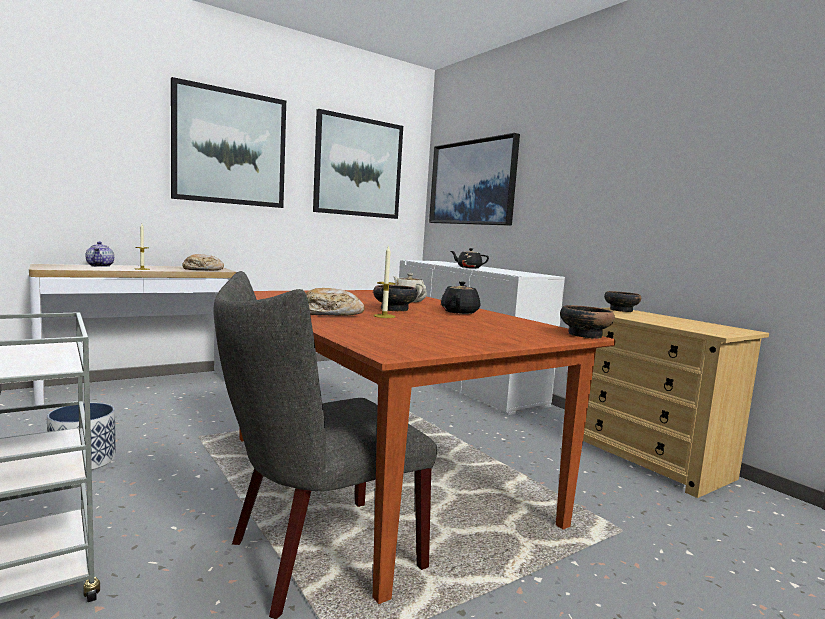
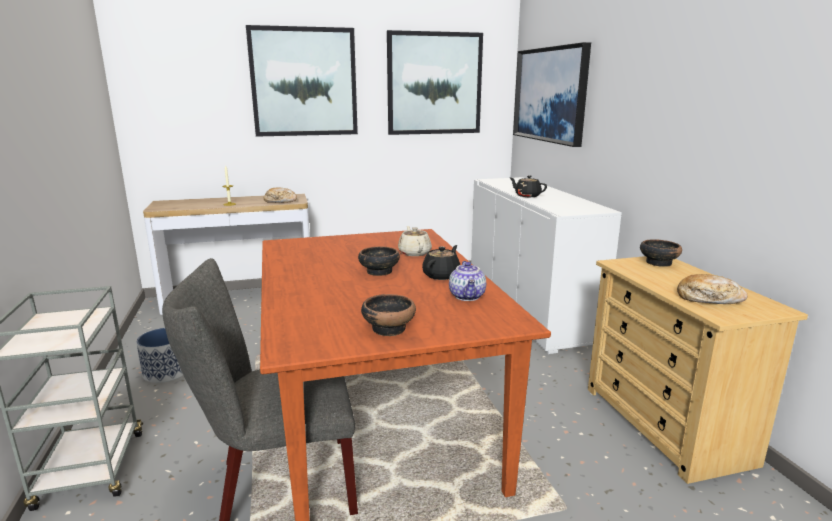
camera: 20 degrees right, 10 degrees up
(101, 266) = (201, 201): teapot -> teapot (468, 296)
(330, 313) = (308, 281): bread -> bread (708, 298)
(384, 316) = (354, 285): candle -> none
(584, 335) = (522, 323): bowl -> bowl (389, 328)

